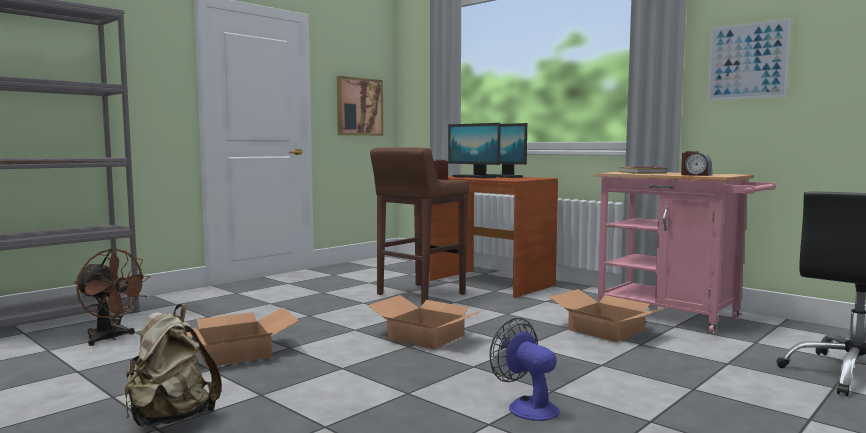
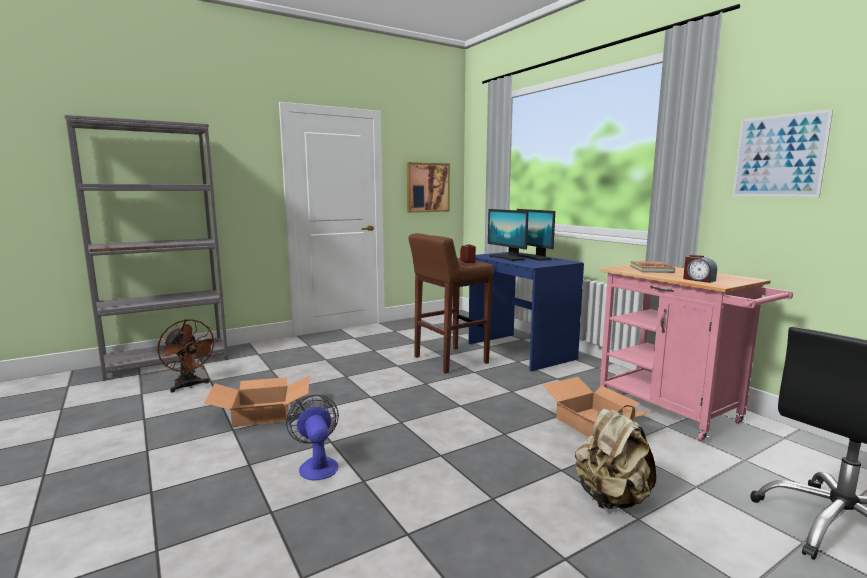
camera: 15 degrees right, 5 degrees up
(170, 419) = (167, 482): beige backpack -> beige backpack (611, 499)
(427, 337) = (424, 412): cardboard box -> none
(490, 283) = (519, 351): brown desk -> blue desk
(526, 407) = (455, 516): fan -> fan (317, 465)

